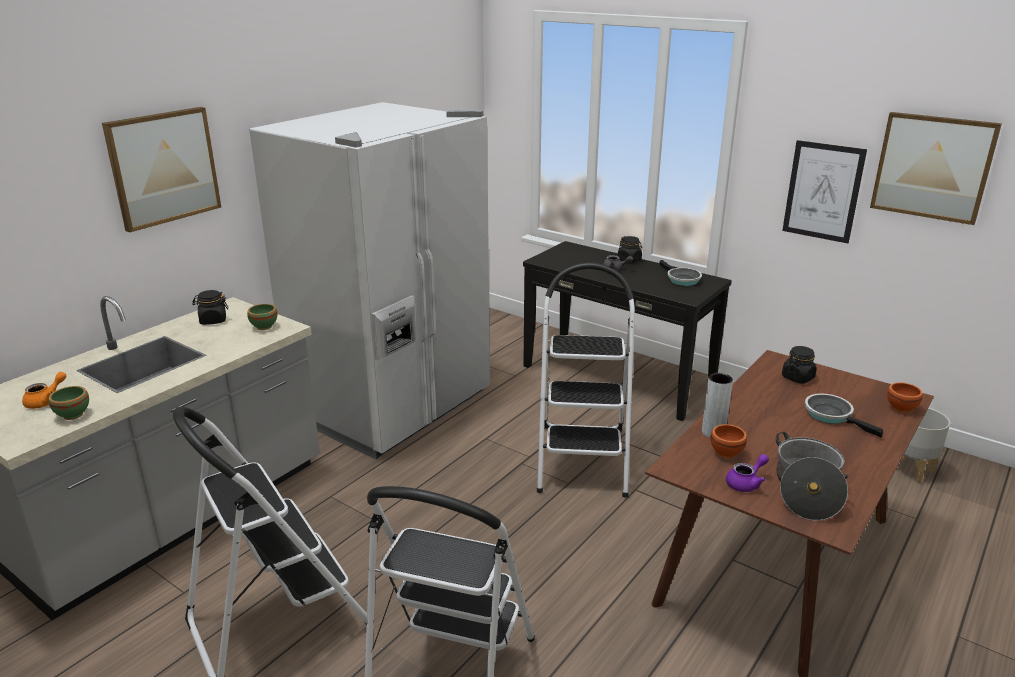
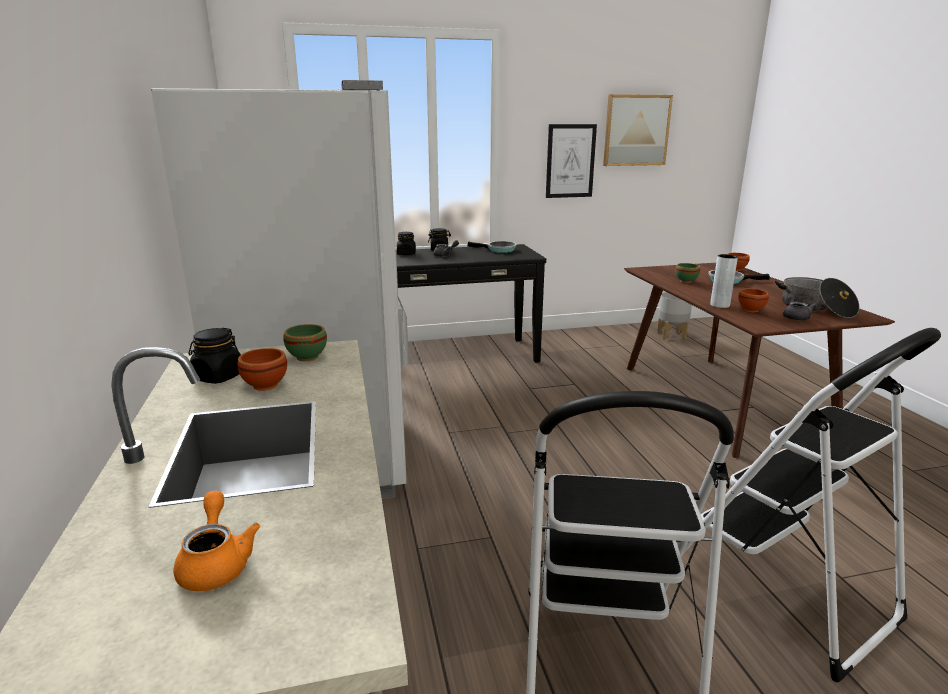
camera: 50 degrees left, 5 degrees down
(73, 414) = (325, 541): green bowl -> green bowl (685, 281)
(163, 167) = (85, 128): picture -> none
(213, 335) = (264, 385): none -> brown bowl
(583, 458) = (534, 408): step ladder -> none
(746, 483) = (795, 316): purple teapot -> grey teapot
(797, 377) = (671, 273): black jar -> black jar (406, 254)

